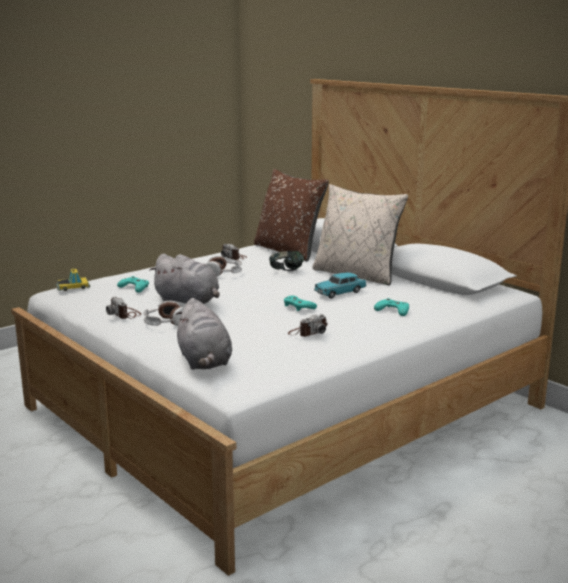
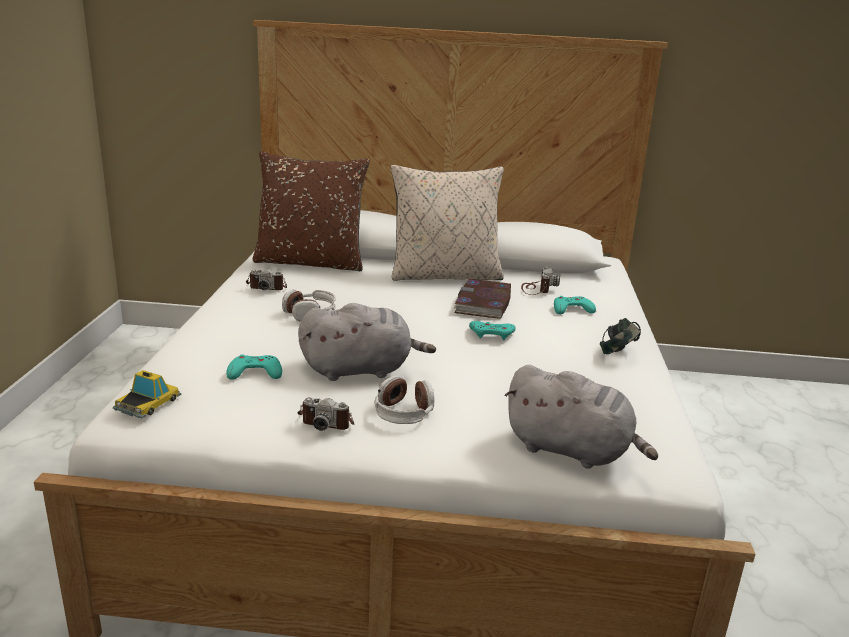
camera: 45 degrees left, 5 degrees up
(286, 271) = (371, 290): headphones -> headphones (618, 353)
(308, 332) = (572, 365): camera -> camera (537, 289)
(340, 293) = (483, 303): turquoise toy car -> book

